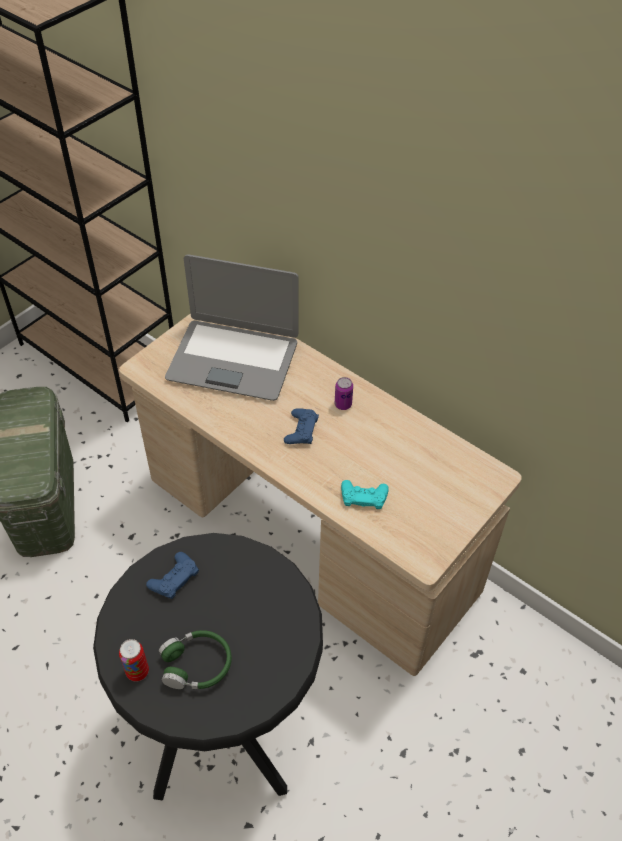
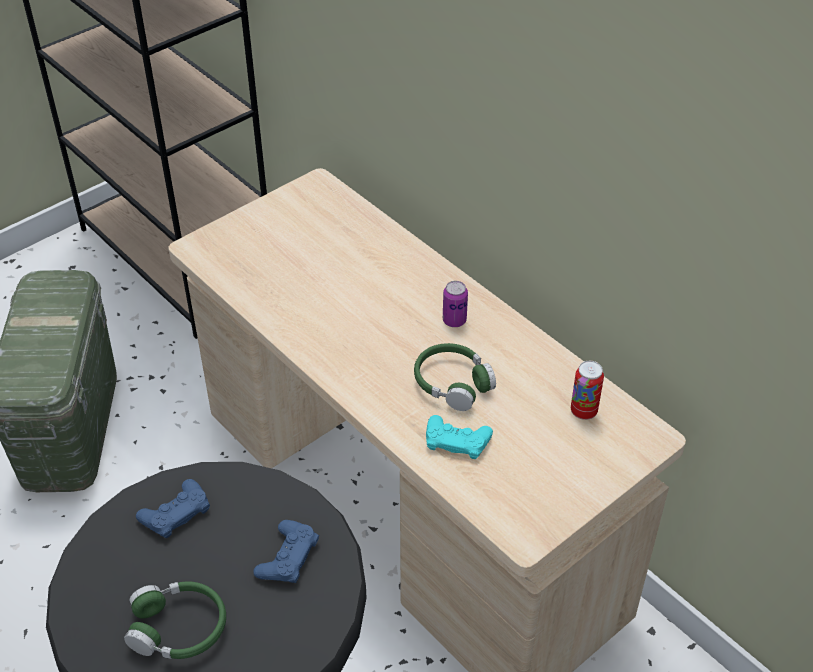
camera: 10 degrees right, 5 degrees down
(137, 671) = (97, 626): can -> can (583, 411)
(233, 359) = (320, 250): laptop -> none
(301, 430) = (390, 346): blue game controller -> blue game controller (287, 557)
(351, 453) = (452, 383): none -> green headphones

